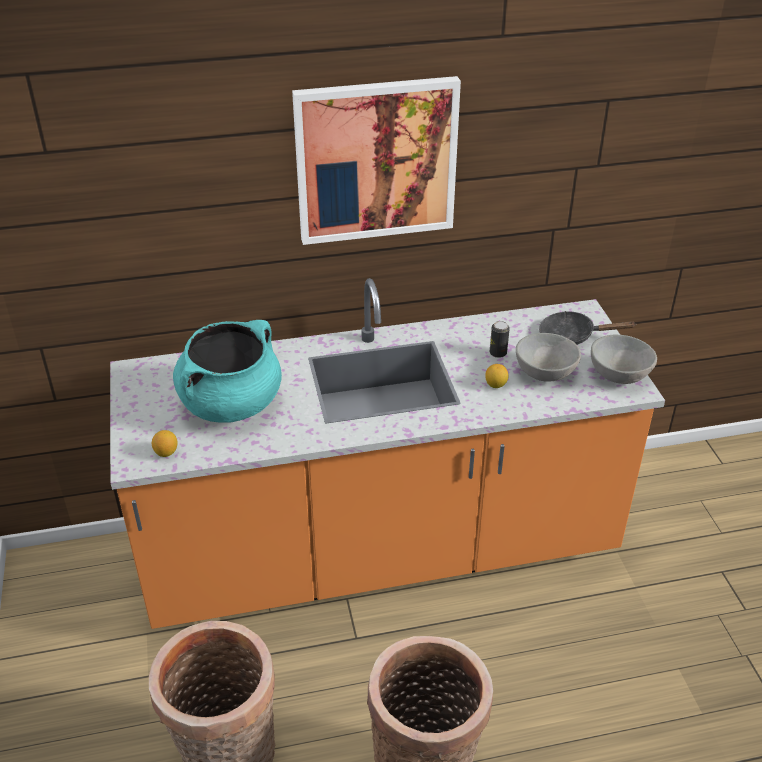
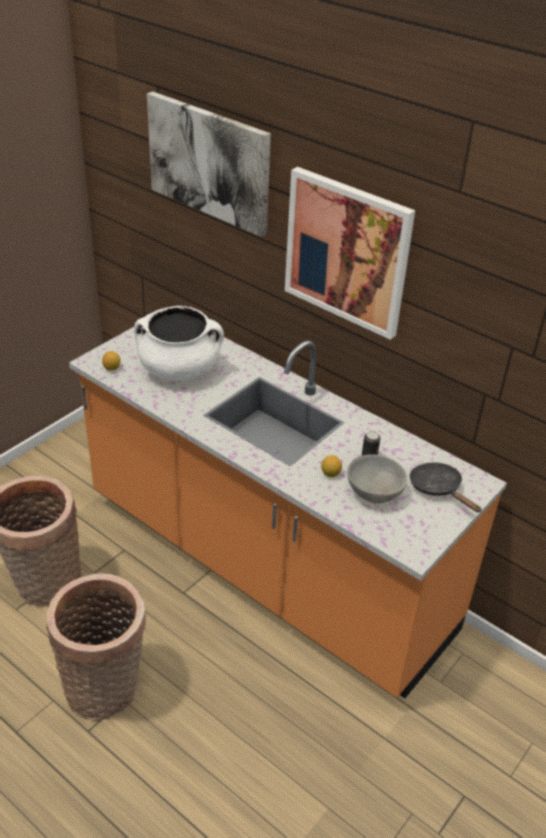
camera: 50 degrees right, 0 degrees up
(147, 140) = (209, 162): none -> picture
(231, 403) = (180, 369): turquoise cooking pot -> white cooking pot
(618, 375) = (421, 535): grey bowl -> none

